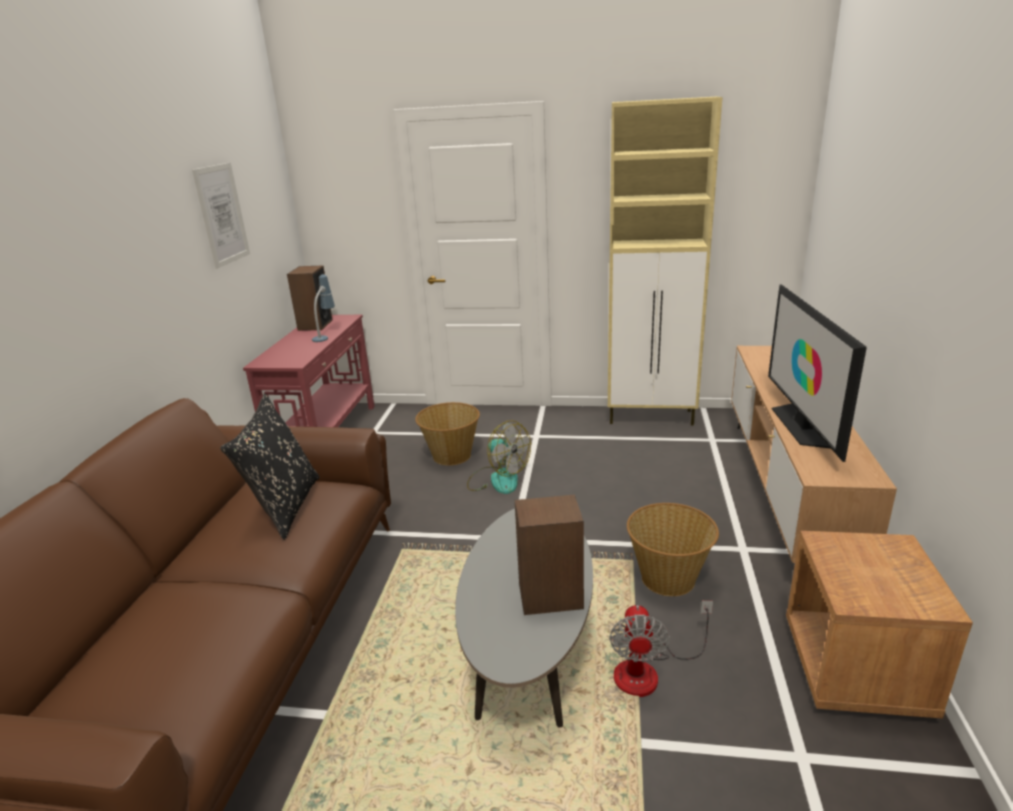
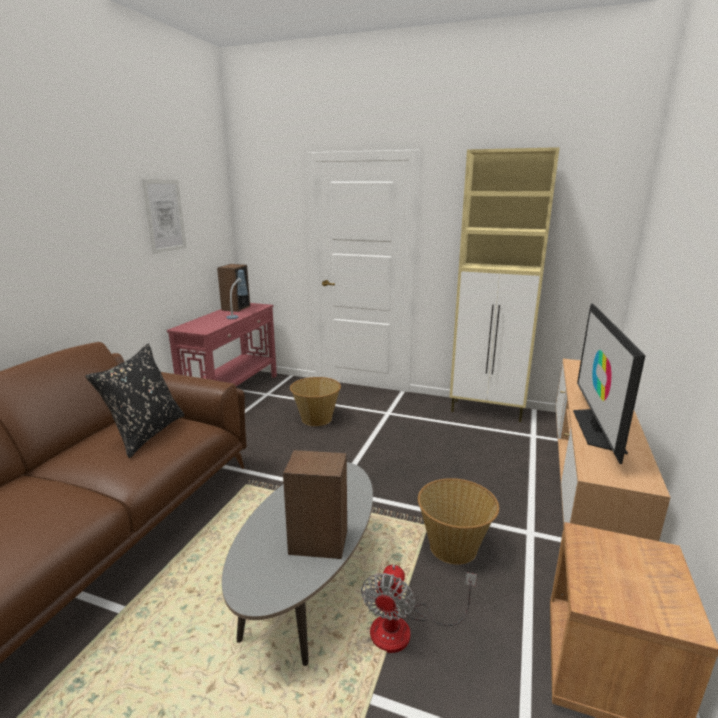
camera: 10 degrees right, 5 degrees down
(497, 479) = (344, 442): fan -> none

